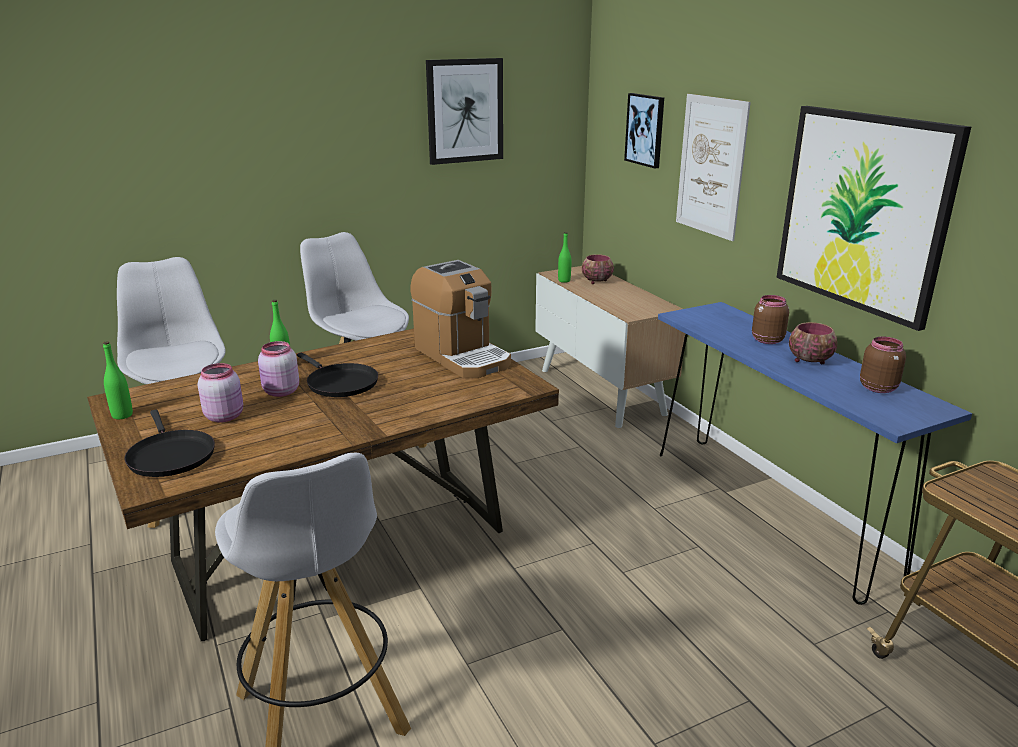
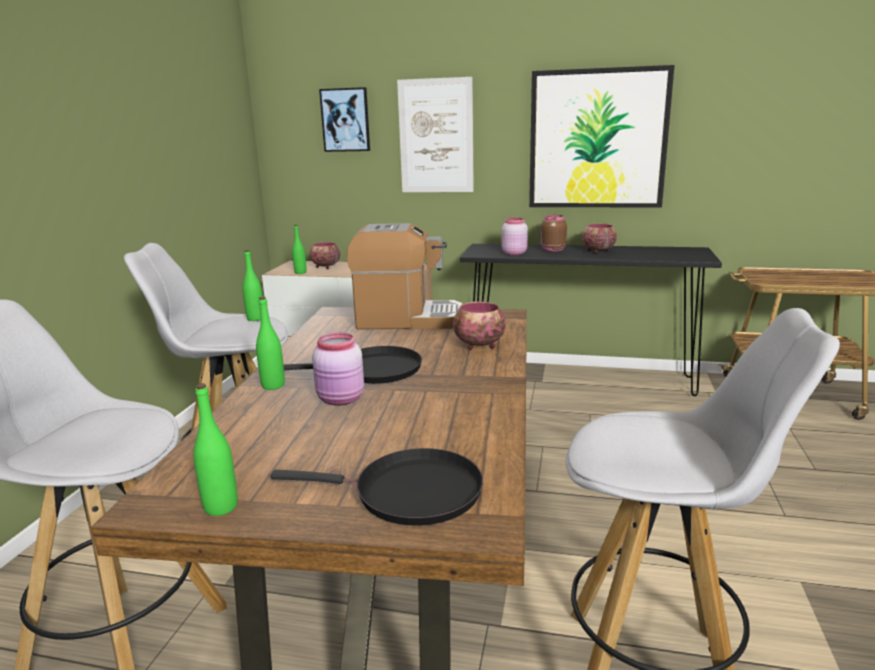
camera: 50 degrees left, 5 degrees down
(225, 416) = (351, 439): pink jar -> pink jar (513, 253)
(392, 313) = (255, 318): none -> green bottle
(435, 399) = (478, 345): none -> bowl
(465, 111) = (176, 109): picture -> none
(768, 511) = (579, 379): blue console table -> black console table
(877, 387) = (655, 250): brown jar -> none

